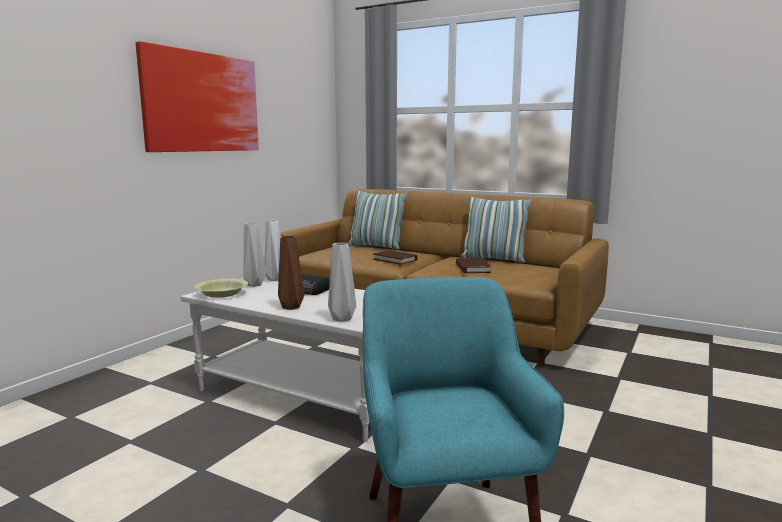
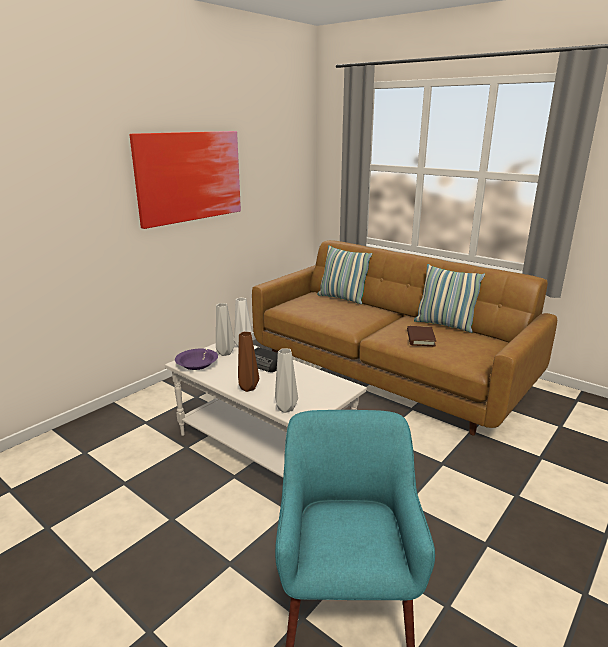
camera: 10 degrees right, 10 degrees up
(222, 294) = (197, 364): yellow bowl -> purple bowl
(395, 260) = (354, 320): brown book -> none

